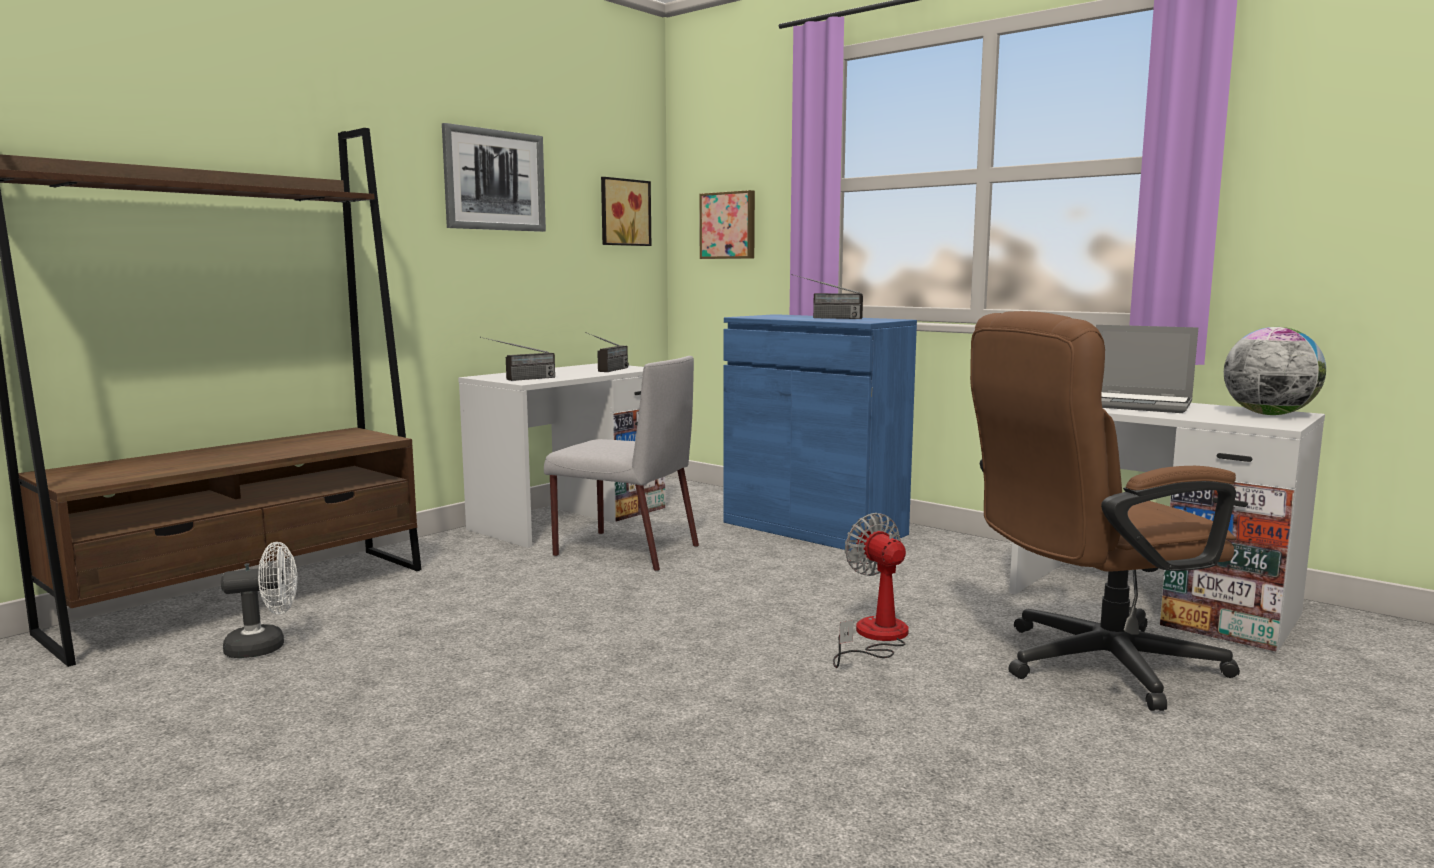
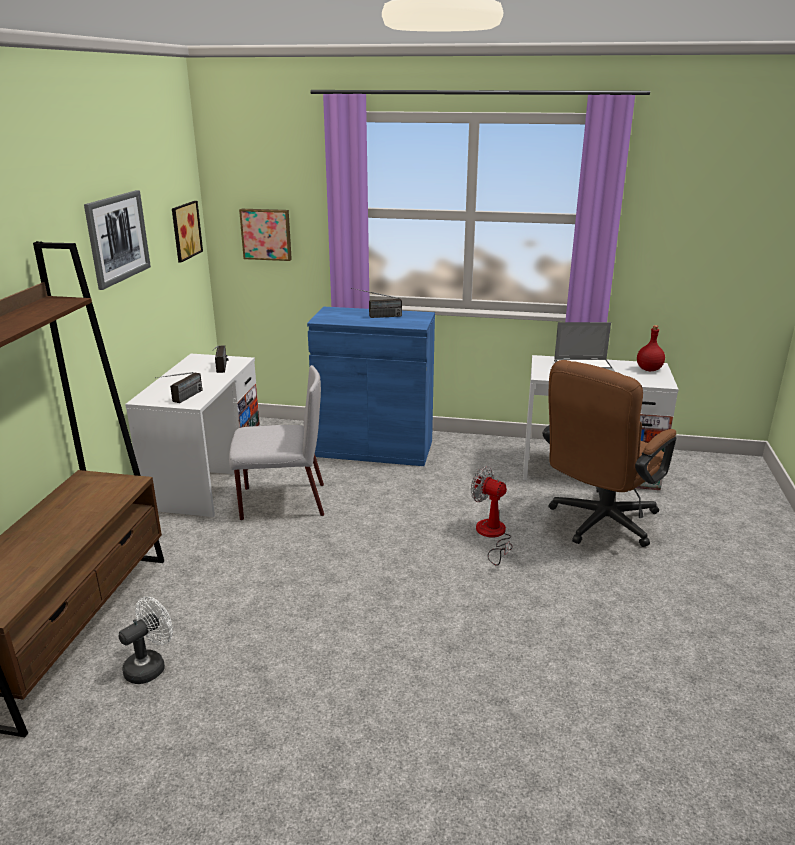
camera: 30 degrees left, 15 degrees up
(1269, 414) = (648, 369): globe -> red bottle

